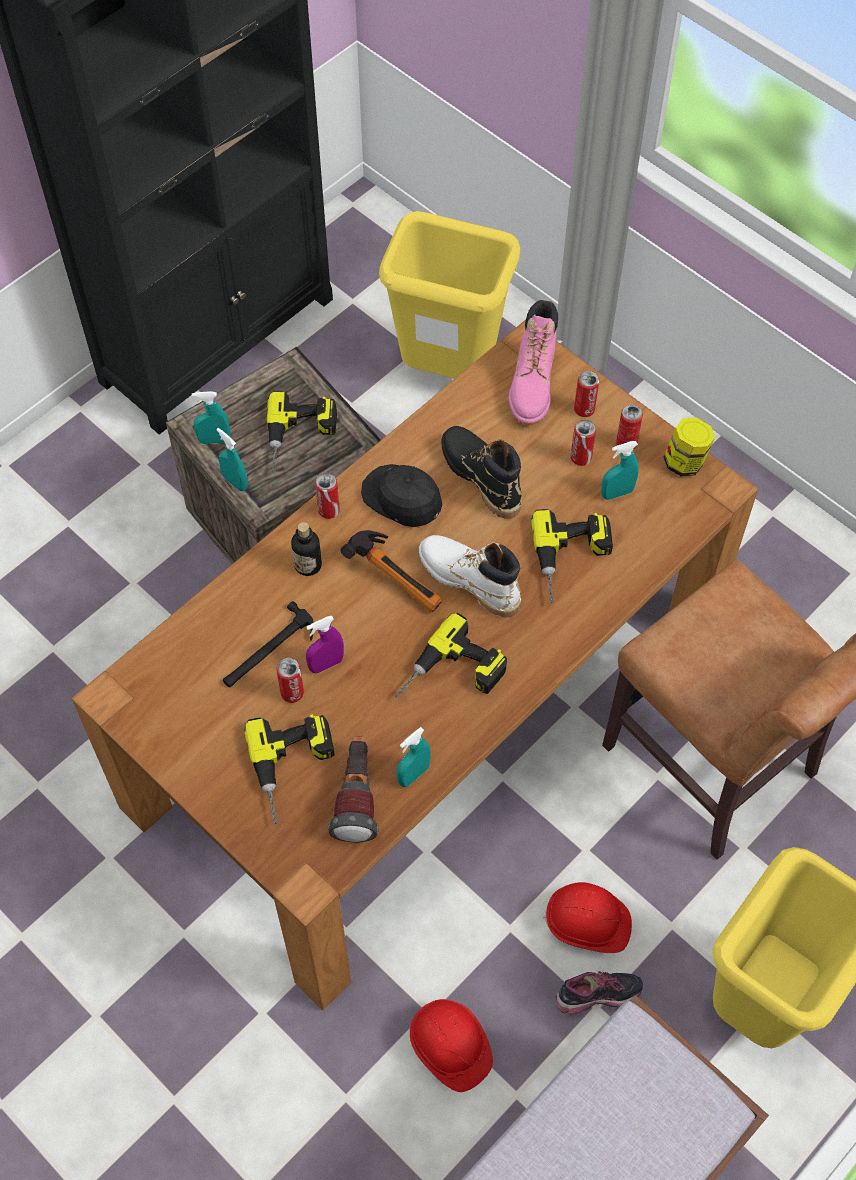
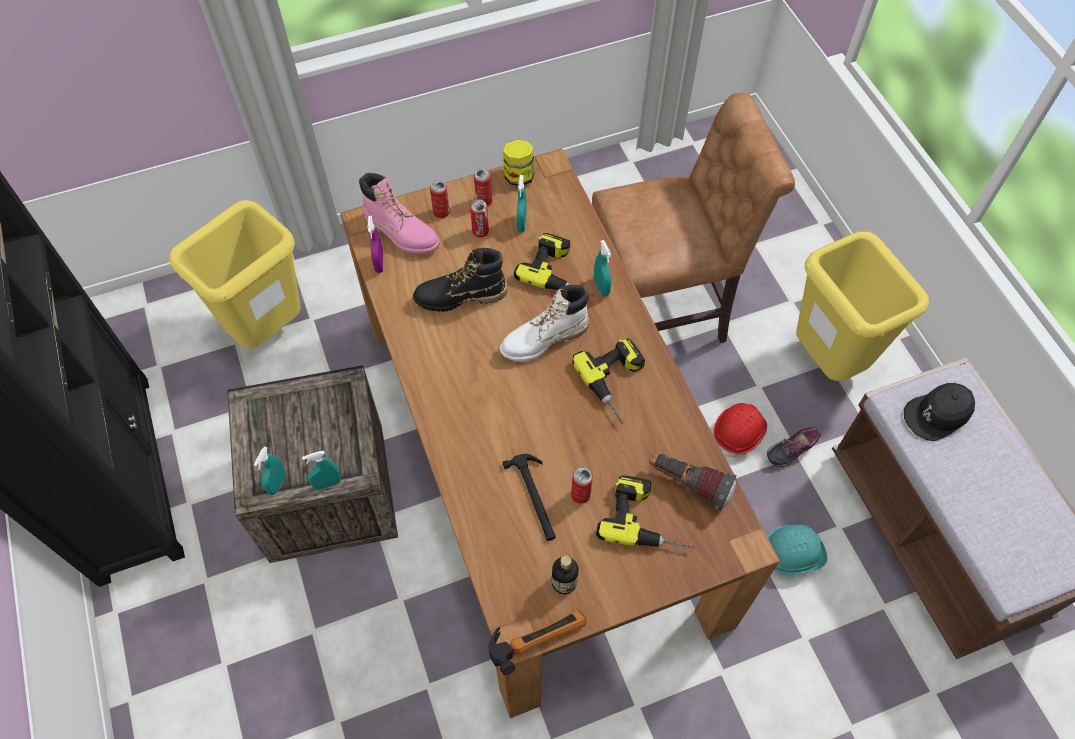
camera: 65 degrees left, 0 degrees up
(300, 438) = (316, 420): power drill -> none
(308, 565) = (472, 440): bottle -> bottle (564, 582)
(326, 664) = (567, 461): purple spray bottle -> purple spray bottle (379, 263)
(328, 510) = (431, 406): can -> none
(398, 577) = (517, 383): hammer -> hammer (534, 637)
(402, 498) = (449, 353): black cap -> black cap (937, 414)
(413, 774) = (686, 439): turquoise spray bottle -> turquoise spray bottle (601, 287)
(450, 1048) = (793, 554): red hard hat -> turquoise hard hat
(597, 997) = (790, 450): shoe -> shoe turned 135 degrees counterclockwise

